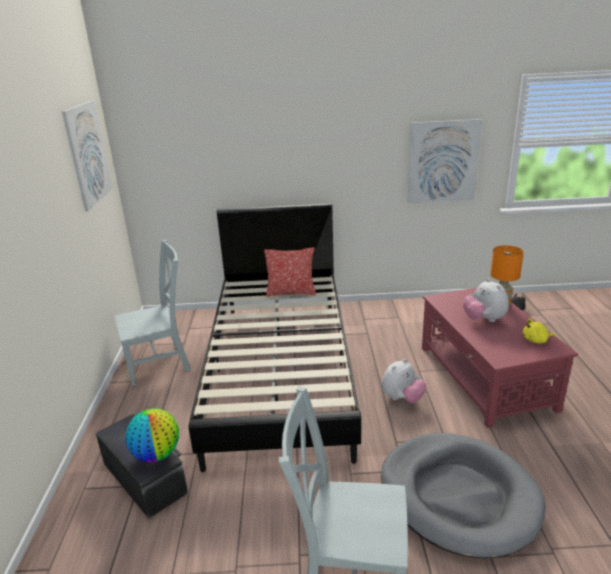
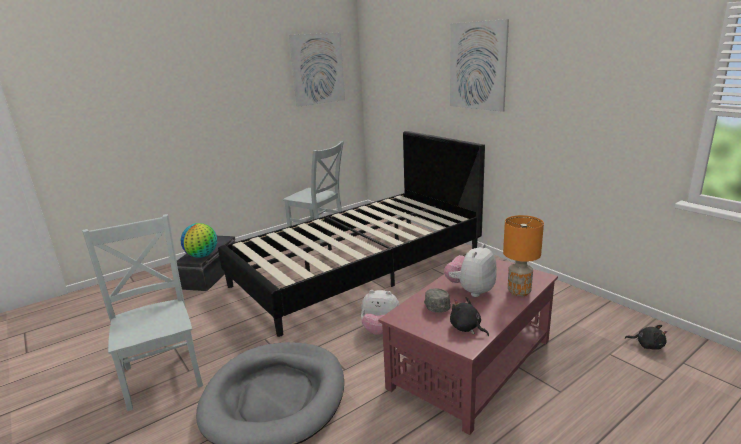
camera: 55 degrees right, 5 degrees down
(291, 293) = (417, 216): pillow -> none
(443, 162) = (602, 119): picture -> picture (477, 66)
(495, 340) = (436, 306): none -> grey cap
(536, 340) = (466, 328): yellow plush toy -> black plush toy

